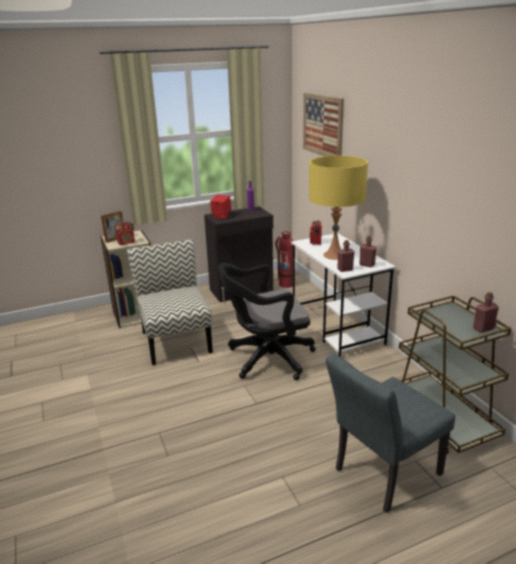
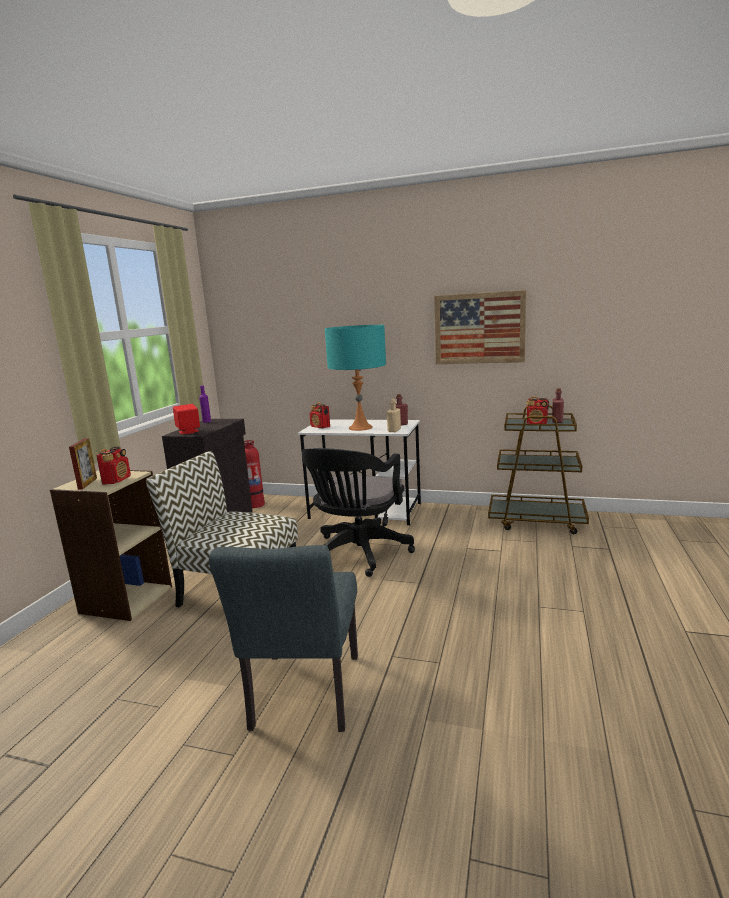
camera: 50 degrees left, 10 degrees down
(322, 125) = (273, 311): picture -> picture (479, 328)
(334, 255) = (360, 427): yellow table lamp -> turquoise table lamp
(345, 269) = (394, 430): red bottle -> beige bottle
(381, 475) = (576, 564): grey chair -> grey chair (303, 698)
(456, 321) = (537, 423): none -> radio

